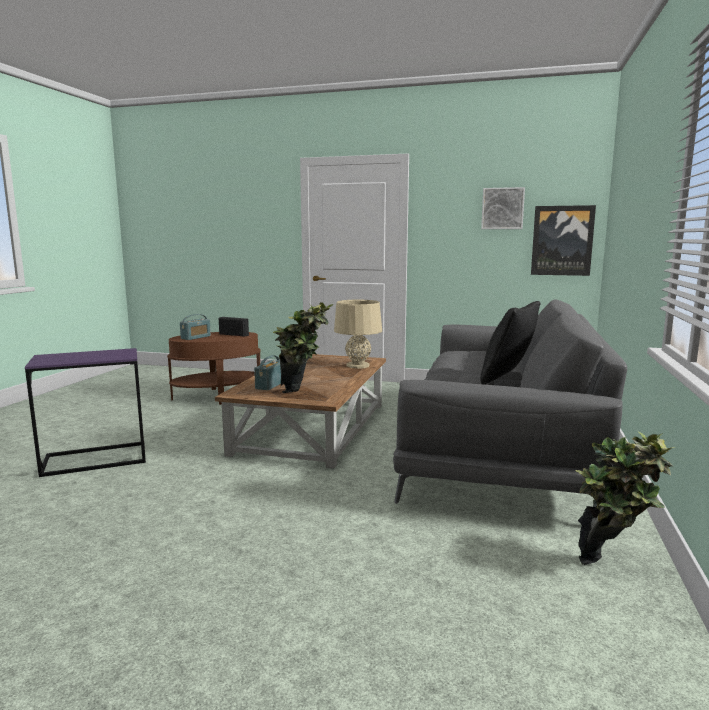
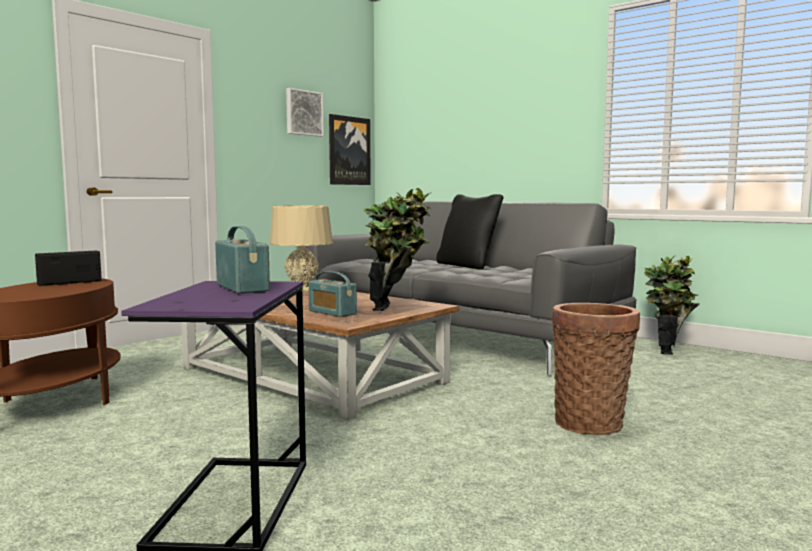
camera: 65 degrees left, 5 degrees down
(196, 337) = (30, 293): radio -> radio (242, 288)
(266, 534) = (591, 422): none -> basket

